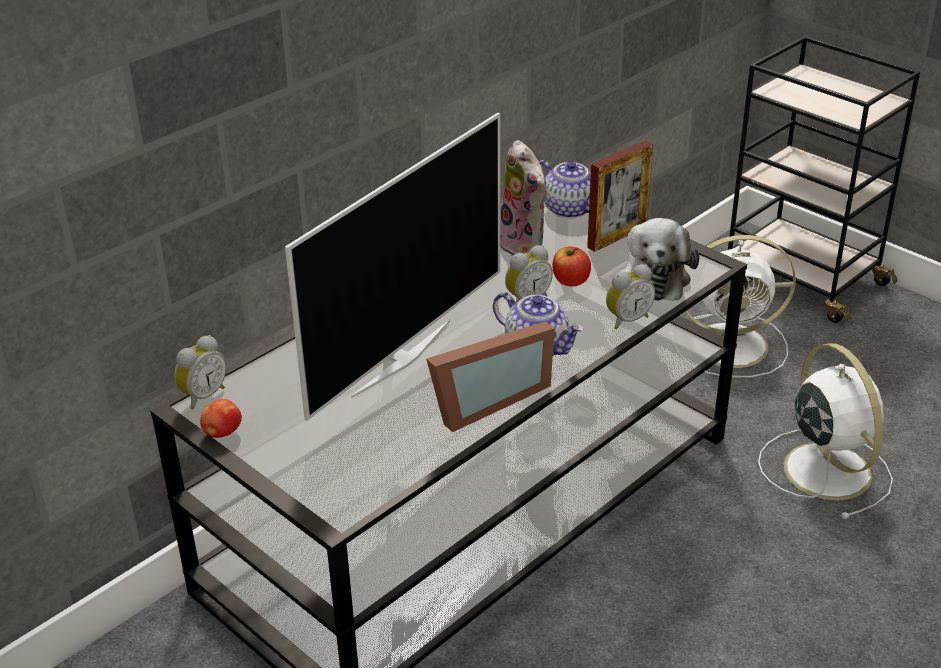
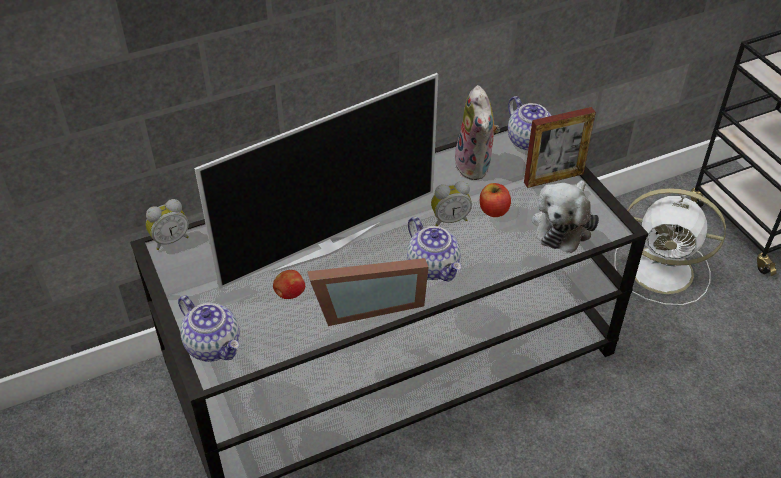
camera: 20 degrees right, 10 degrees up
(222, 433) = (167, 276): apple -> apple (289, 294)
(326, 485) = (214, 345): none -> teapot
(627, 319) = (518, 260): alarm clock -> none
(824, 468) = (684, 406): white fan -> none

